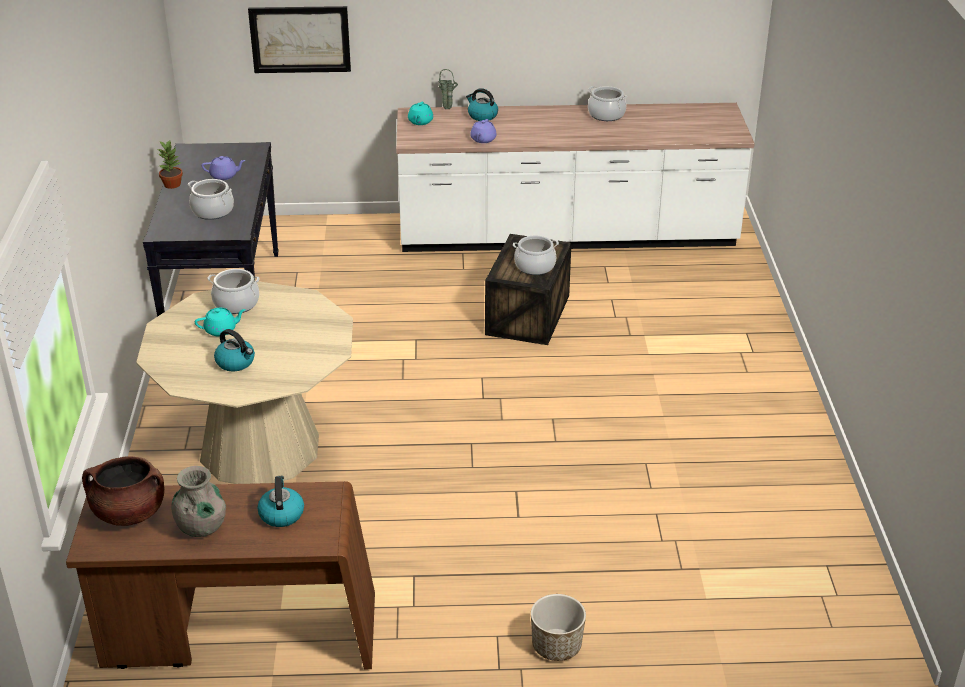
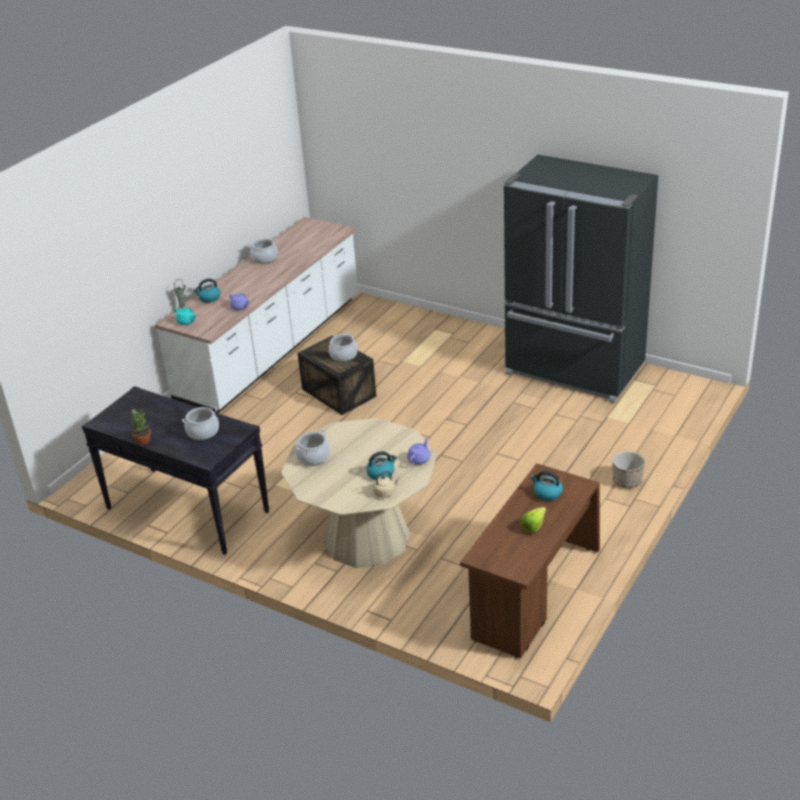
camera: 55 degrees left, 0 degrees up
(129, 513) = (500, 550): brown cooking pot -> none
(199, 379) = (385, 492): none -> beige kettle
(201, 527) = (536, 525): grey vase -> lettuce
(221, 330) = (338, 470): turquoise teapot -> none
(224, 176) = (159, 416): purple teapot -> purple teapot (419, 459)
(300, 39) = (89, 309): picture -> none
(782, 494) = (574, 371): none -> black fridge

